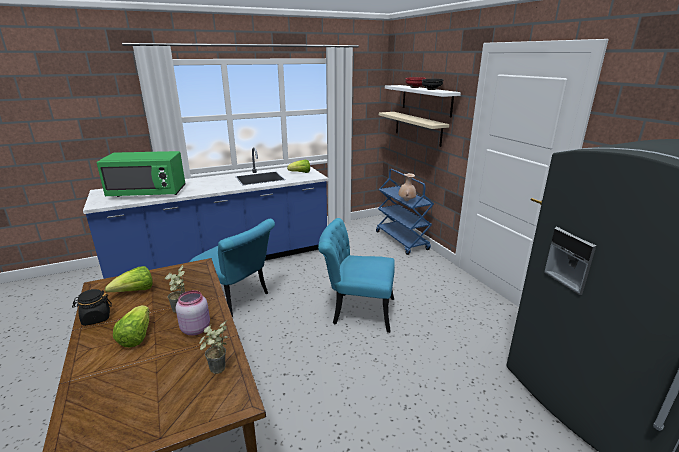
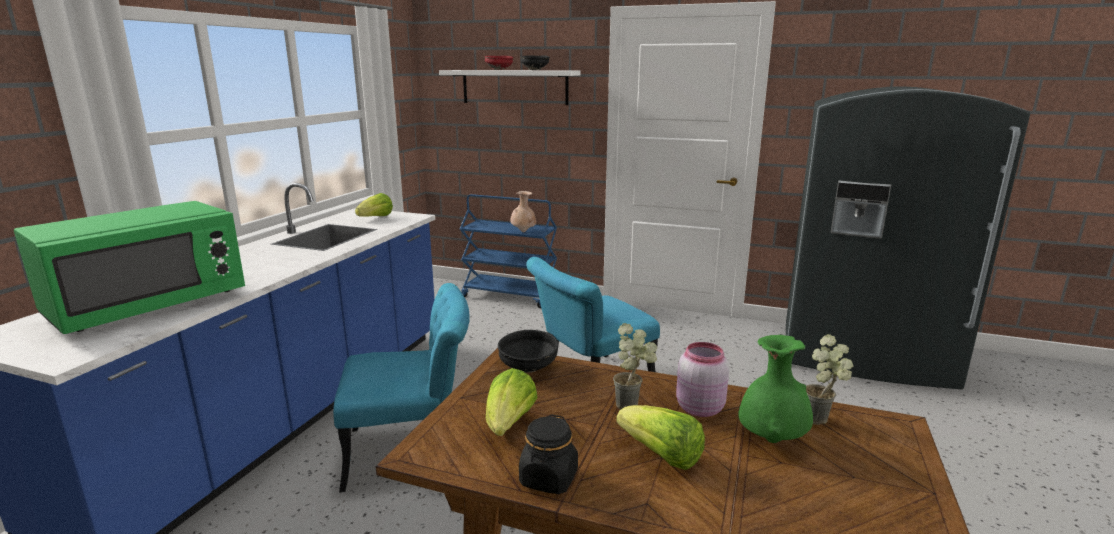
camera: 45 degrees left, 5 degrees down
(179, 362) = (771, 440): none -> green vase
(194, 273) = (528, 368): none -> black bowl
(418, 128) = (502, 129): beige shelf -> none

